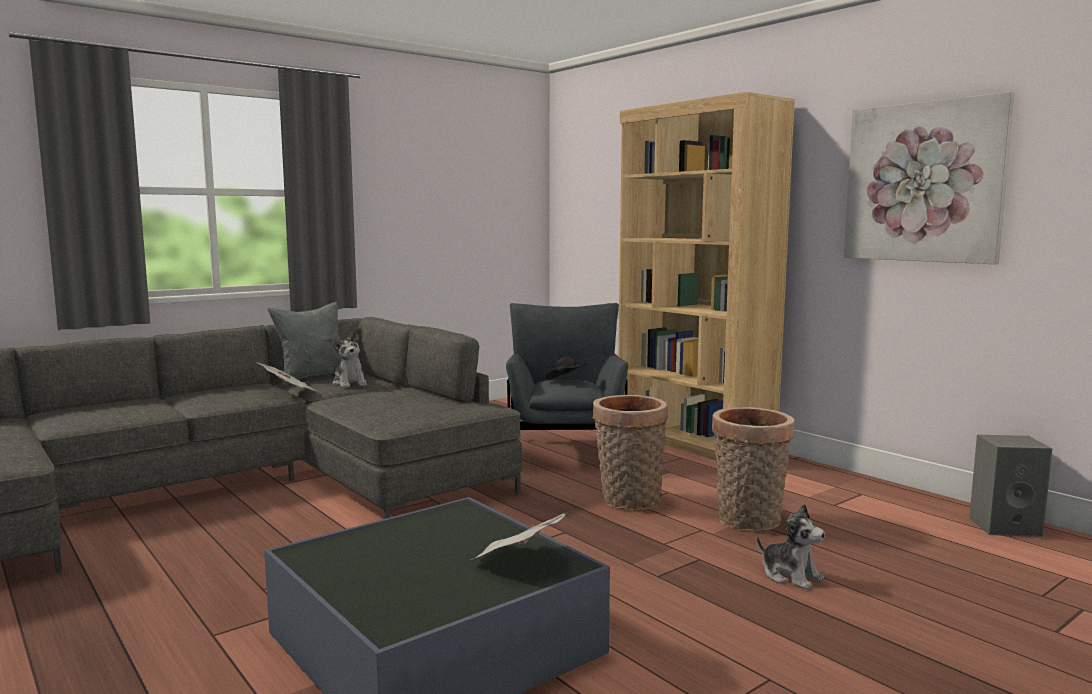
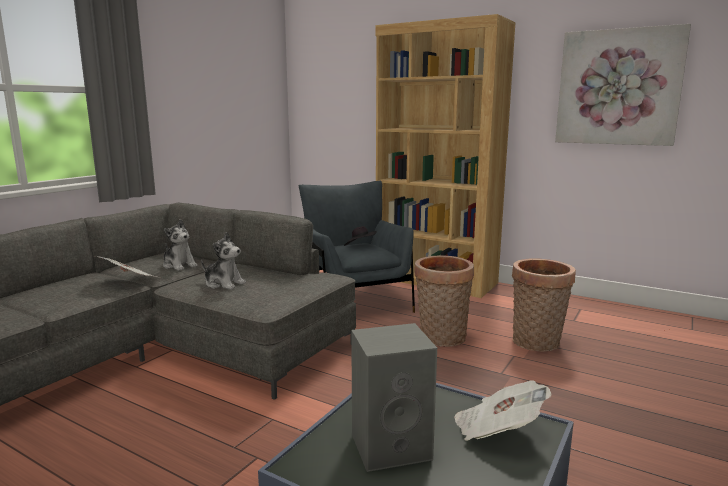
camera: 20 degrees left, 5 degrees up
(313, 377) = (136, 262): grey pillow -> none
(790, 576) = (608, 386): plush toy -> plush toy (224, 283)
(1006, 526) = (682, 322): grey speaker -> grey speaker (392, 446)

